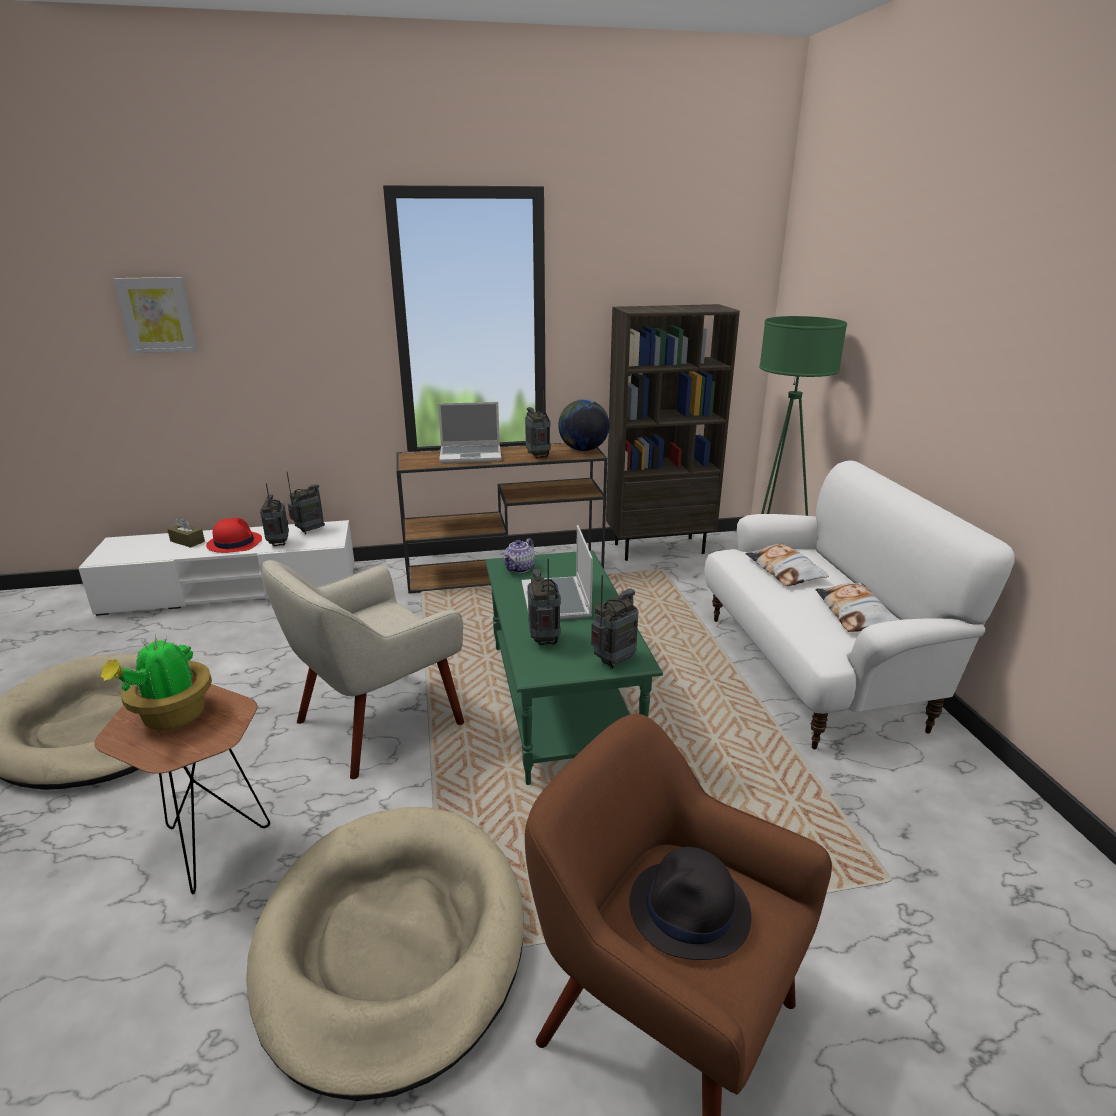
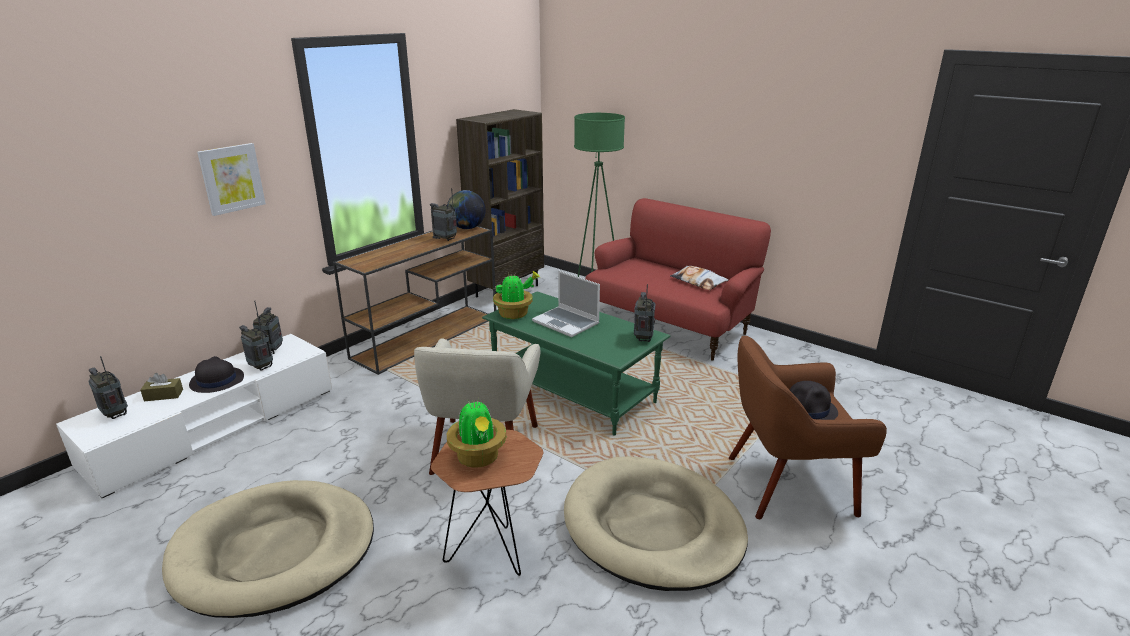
camera: 40 degrees left, 0 degrees up
(157, 315) = (96, 177): picture -> picture (231, 178)
(234, 543) = (216, 381): red hat -> black hat
(471, 455) = (397, 250): laptop -> none
(520, 569) = (515, 314): teapot -> potted plant
(544, 640) = (594, 342): radio -> radio (115, 415)
(785, 570) = (640, 272): pillow -> none
(814, 669) = (669, 325): white sofa -> red sofa

